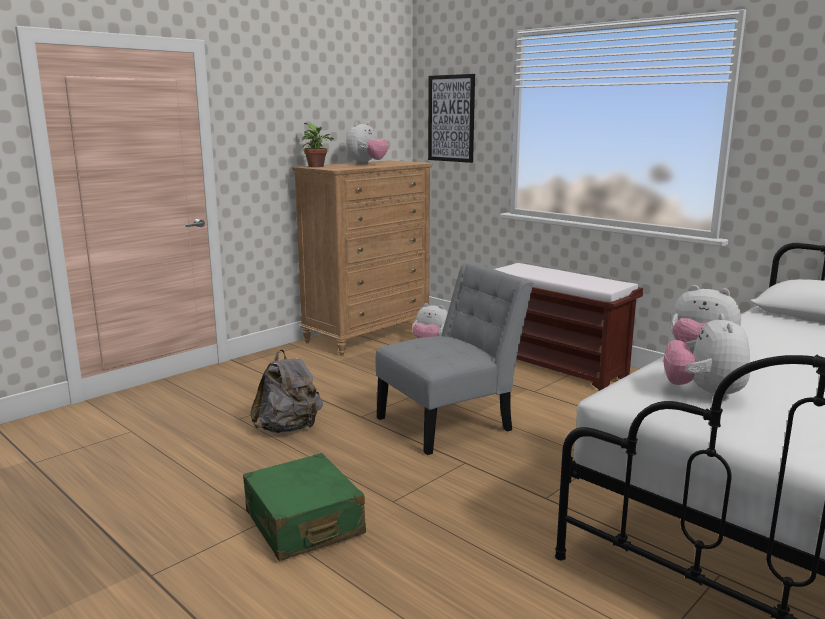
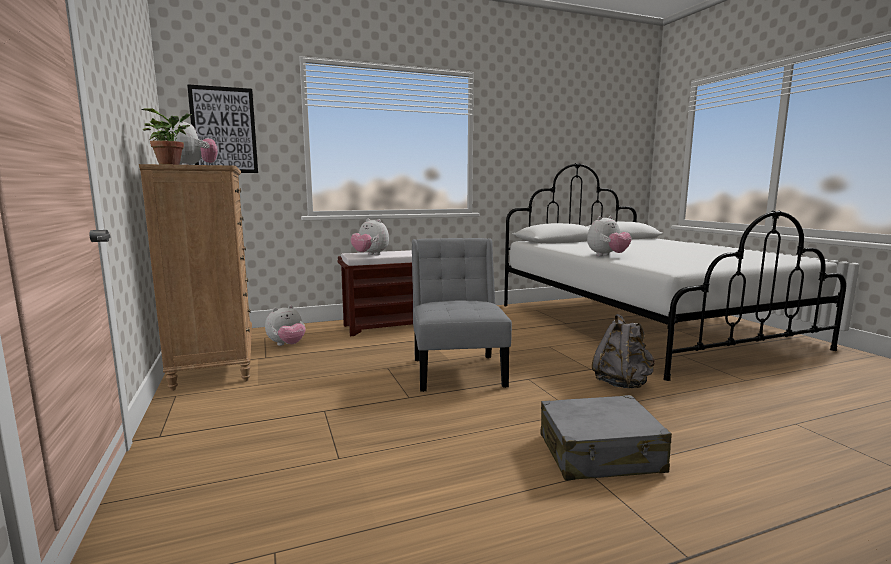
camera: 65 degrees left, 5 degrees down
(288, 428) = (398, 433): grey backpack -> grey backpack (622, 384)
(303, 523) = (600, 454): green suitcase -> grey suitcase
(704, 394) = (668, 262): plush toy -> plush toy (370, 255)

